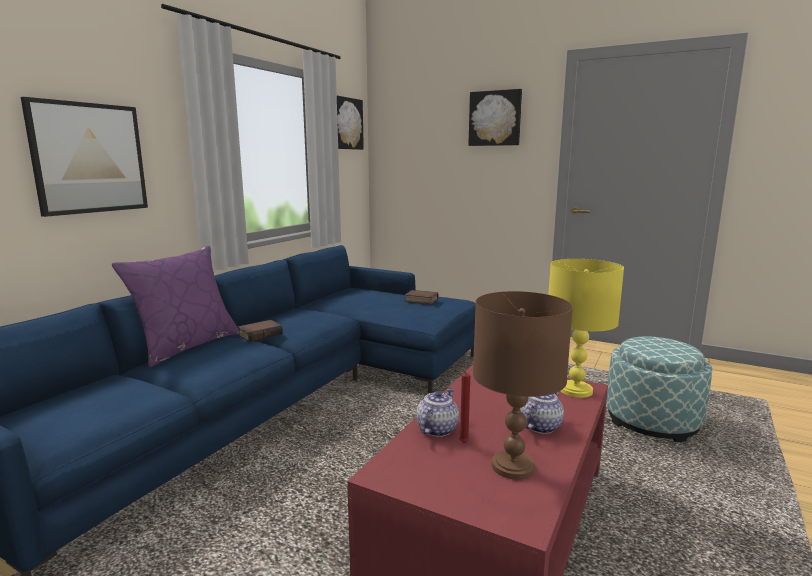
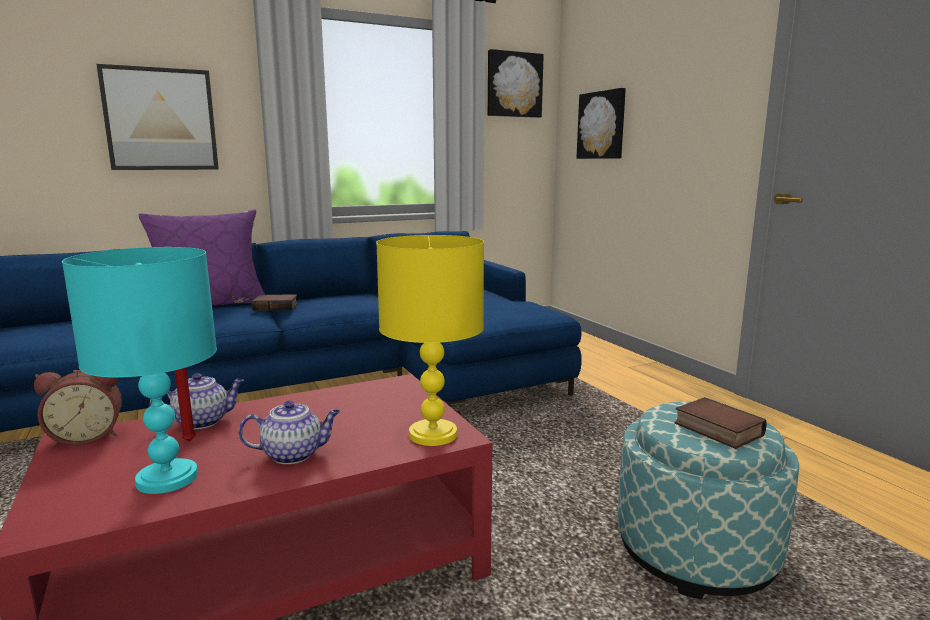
camera: 35 degrees right, 0 degrees up
(388, 468) = (87, 437): none -> alarm clock
(420, 300) = (496, 304): book -> book (715, 429)
(495, 118) = (687, 59): picture -> picture (602, 125)
(514, 466) = (168, 478): brown table lamp -> turquoise table lamp

